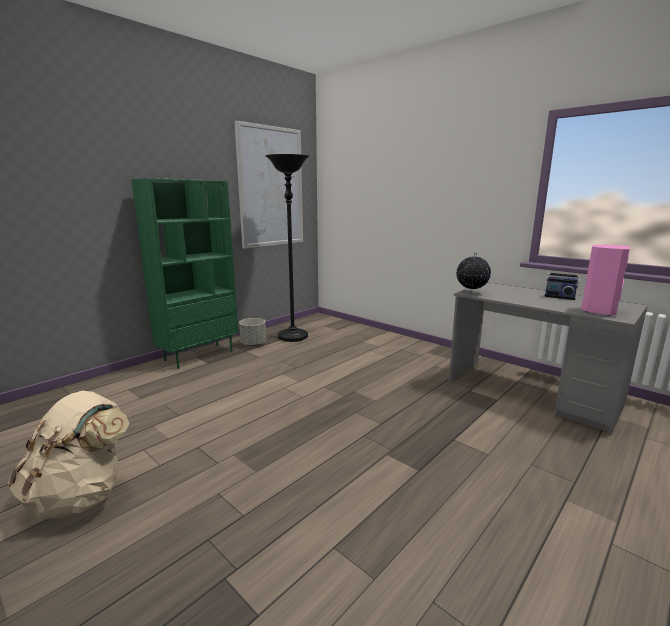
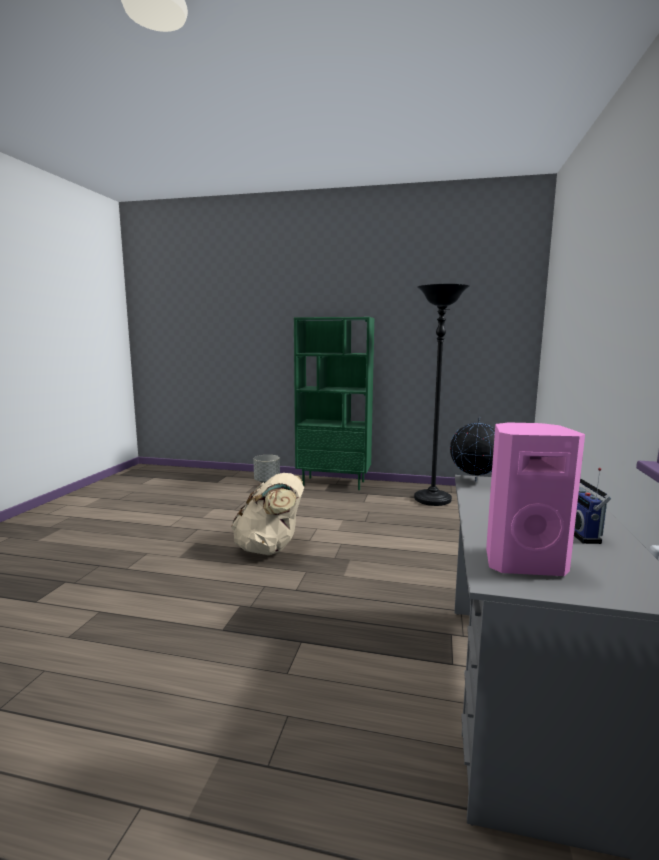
camera: 60 degrees right, 5 degrees down
(80, 496) = (129, 519): beige backpack -> beige backpack (270, 548)
(253, 344) = (387, 492): grey planter -> grey planter (267, 481)
(271, 187) = (460, 323): picture -> none

